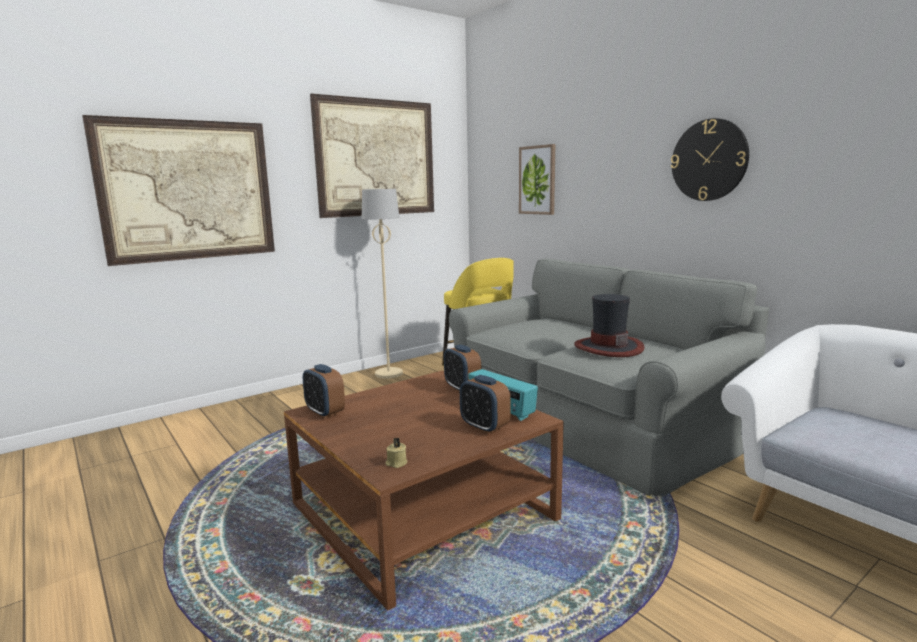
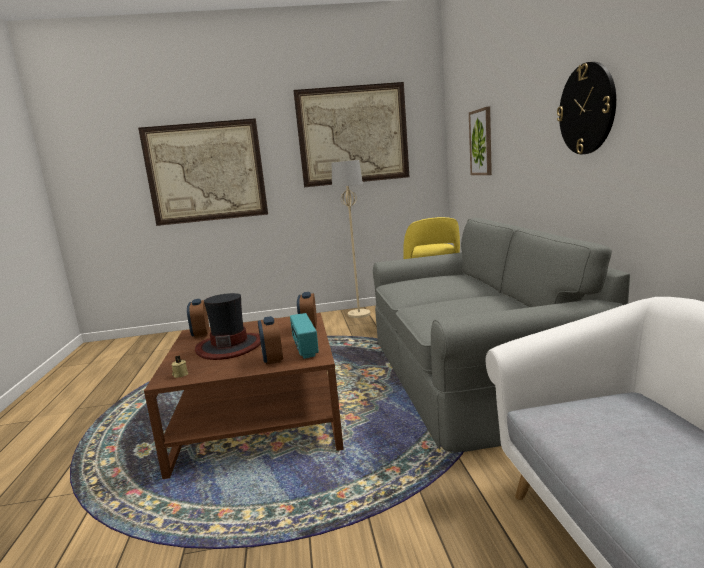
camera: 30 degrees right, 0 degrees up
(608, 347) = (458, 304): hat -> hat (230, 346)

